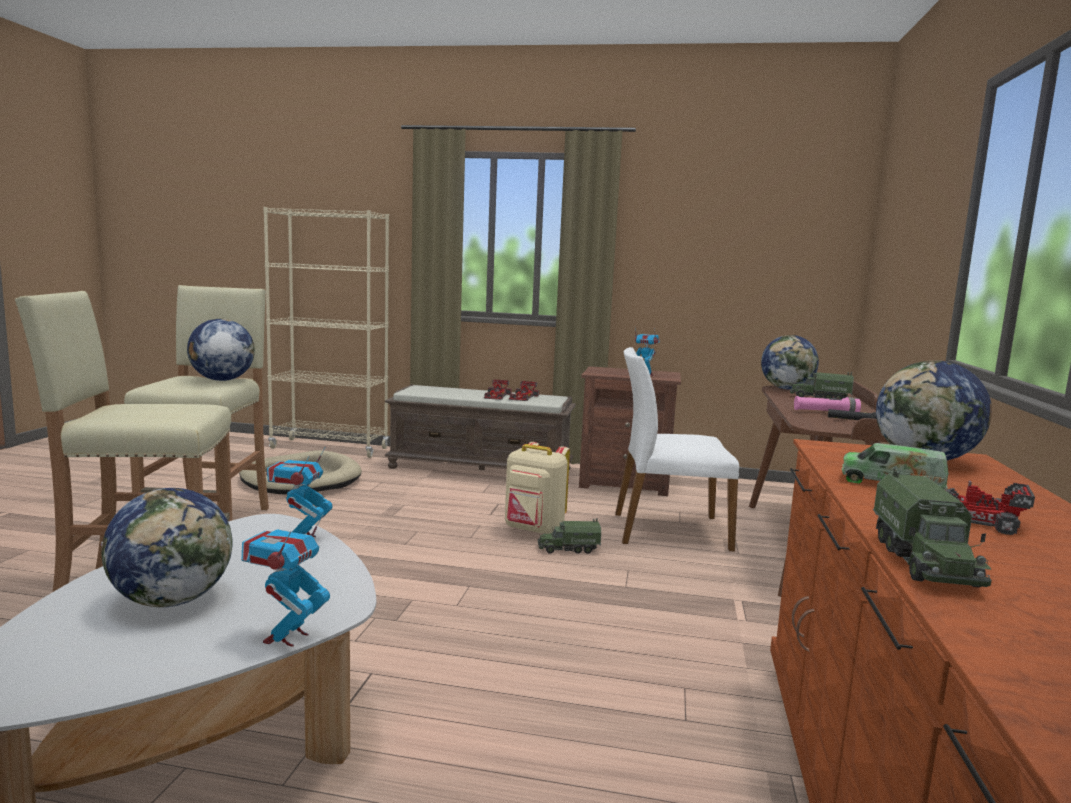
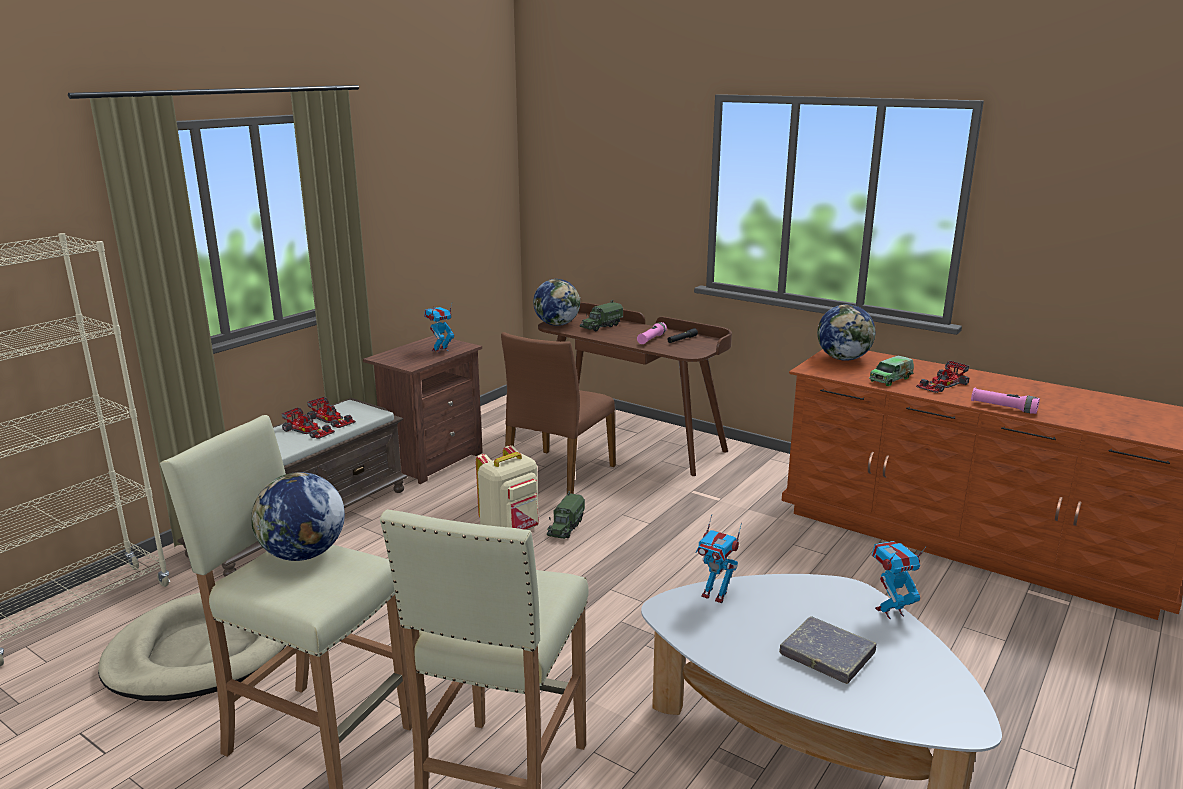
camera: 65 degrees left, 10 degrees up
(173, 600) = (827, 654): globe -> grey book
(286, 637) = (890, 611): toy robot -> toy robot turned 120 degrees clockwise
(669, 530) = (558, 476): white chair -> brown chair
(924, 561) = (1003, 407): toy truck -> pink flashlight

